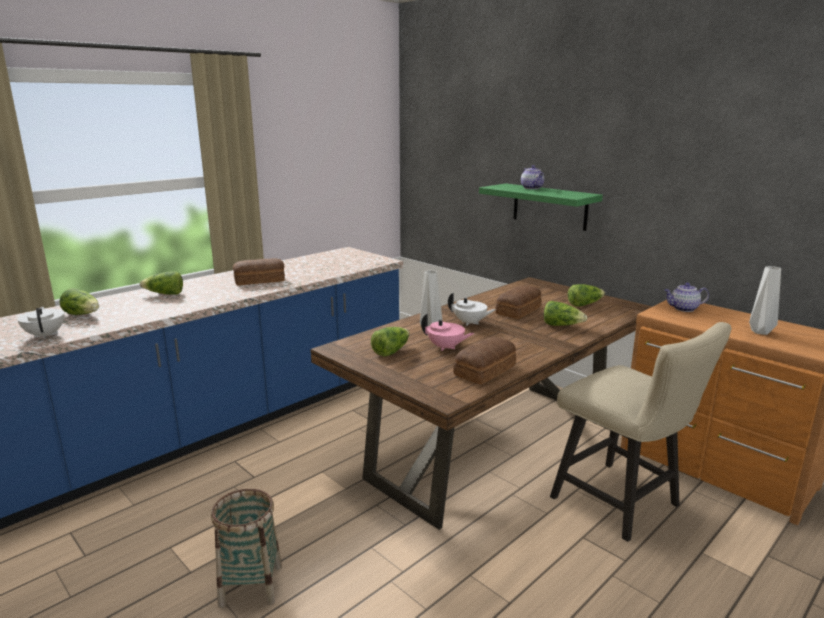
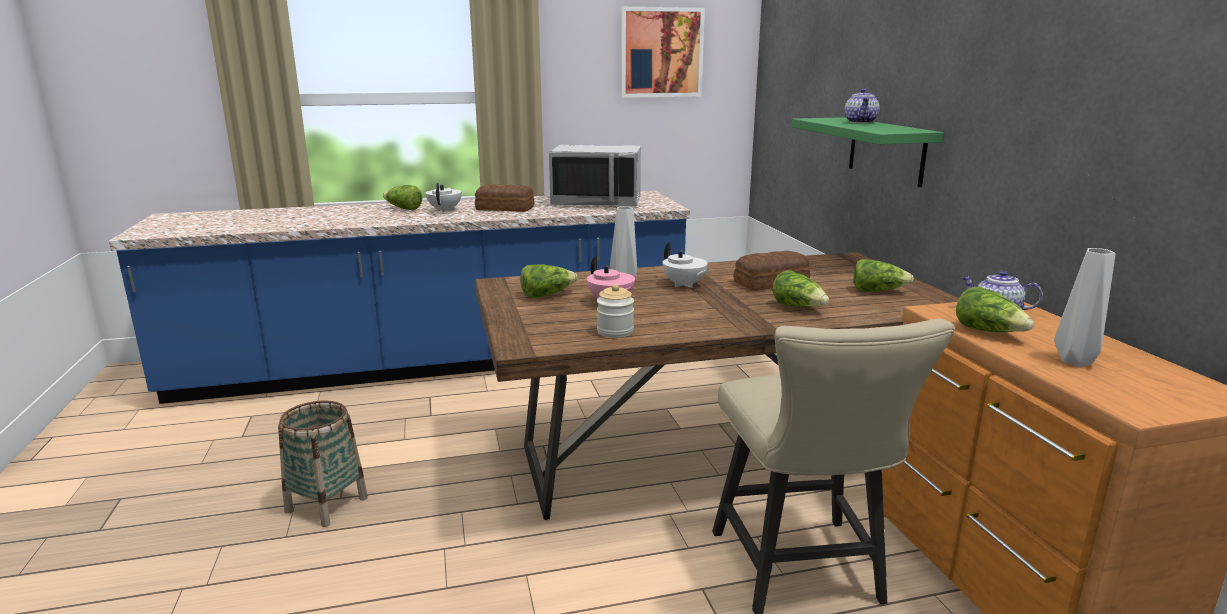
camera: 30 degrees right, 0 degrees up
(46, 335) = (262, 225): white teapot -> white teapot (445, 210)
(83, 315) = (314, 215): lettuce -> lettuce (989, 332)
(323, 263) = (597, 202): none -> grey microwave
(338, 135) = (661, 52): none -> picture
(486, 370) = (615, 332): bread -> jar

